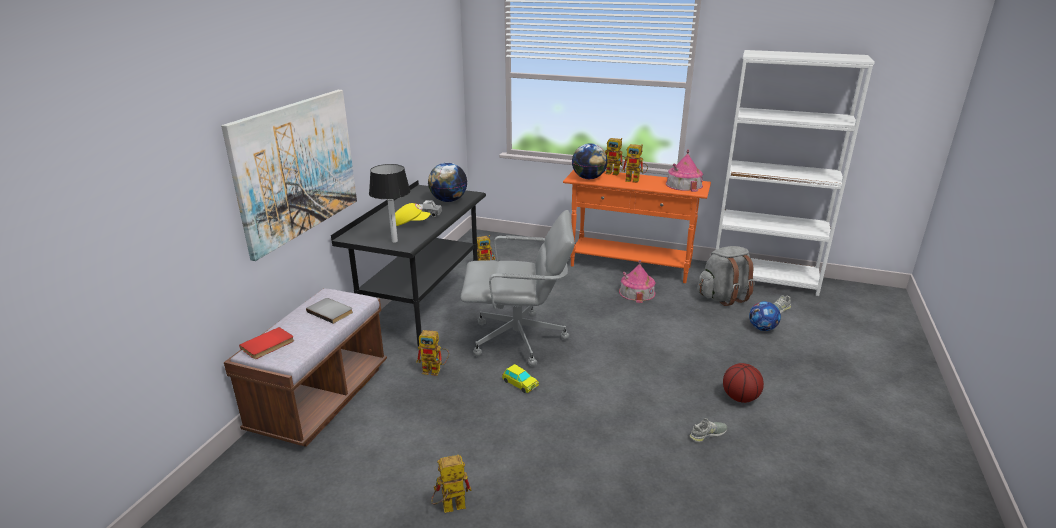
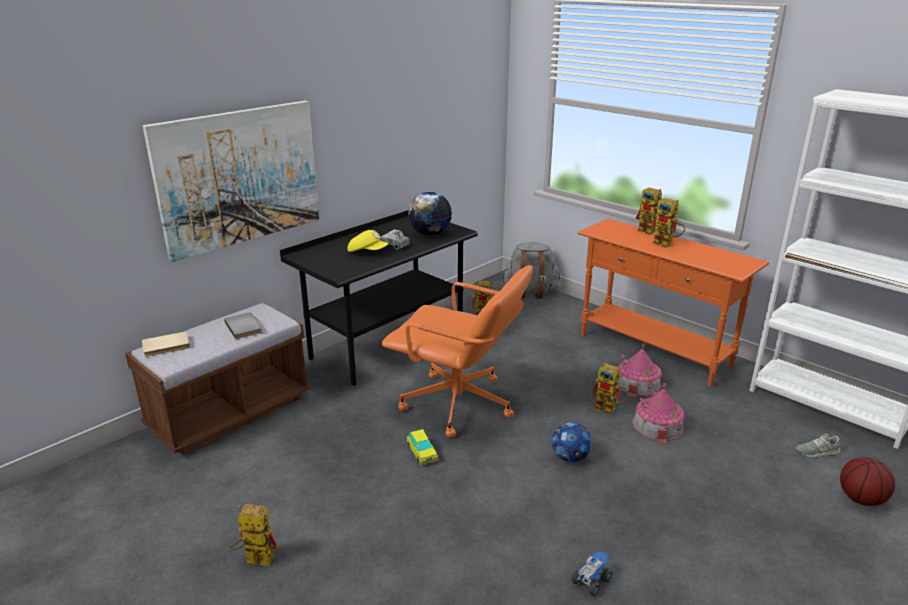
camera: 25 degrees right, 0 degrees up
(268, 345) = (166, 346): red book -> beige book
(394, 241) = (334, 267): table lamp -> none
(435, 370) = (350, 414): toy robot -> toy robot (609, 409)
(519, 340) = (458, 405): grey office chair -> orange office chair
(588, 178) = (610, 233): globe -> none
(684, 184) = (726, 259): toy house -> toy house (657, 425)
(708, 434) = (591, 580): grey shoe -> toy truck
(723, 297) = (749, 416): grey backpack -> grey backpack (530, 292)
(740, 398) = (670, 550): basketball -> basketball (861, 499)
(762, 328) = (773, 470): football -> football (570, 457)

